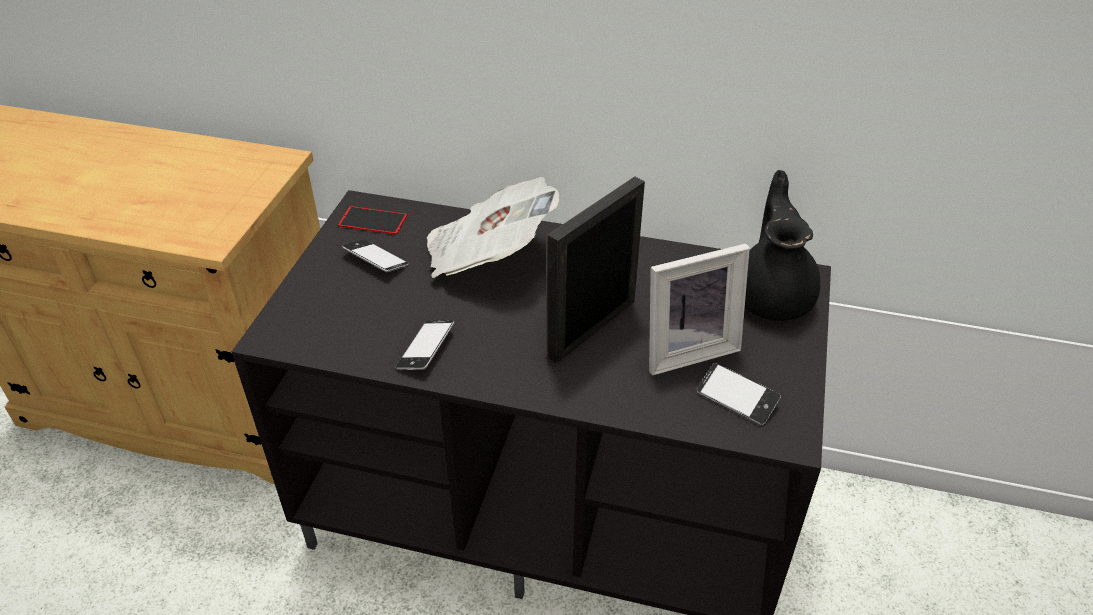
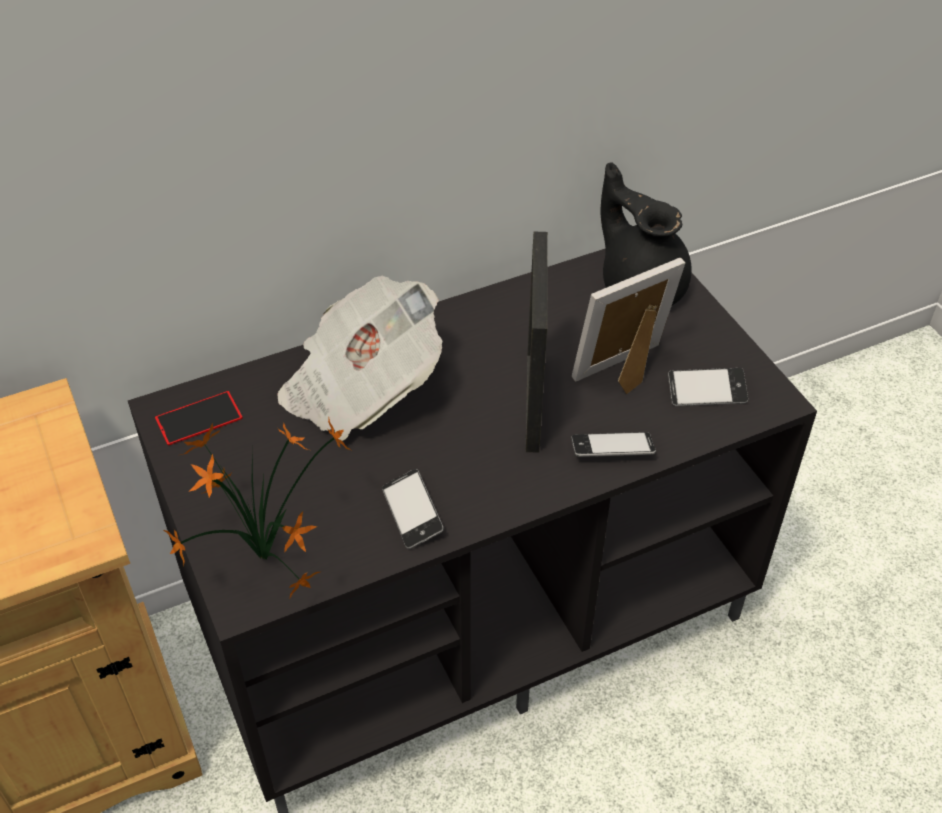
camera: 40 degrees left, 5 degrees up
(311, 318) = (262, 555): none -> potted plant
(376, 260) = (255, 457): phone -> phone (612, 449)
(687, 349) = (626, 373): picture frame -> picture frame turned 150 degrees counterclockwise

